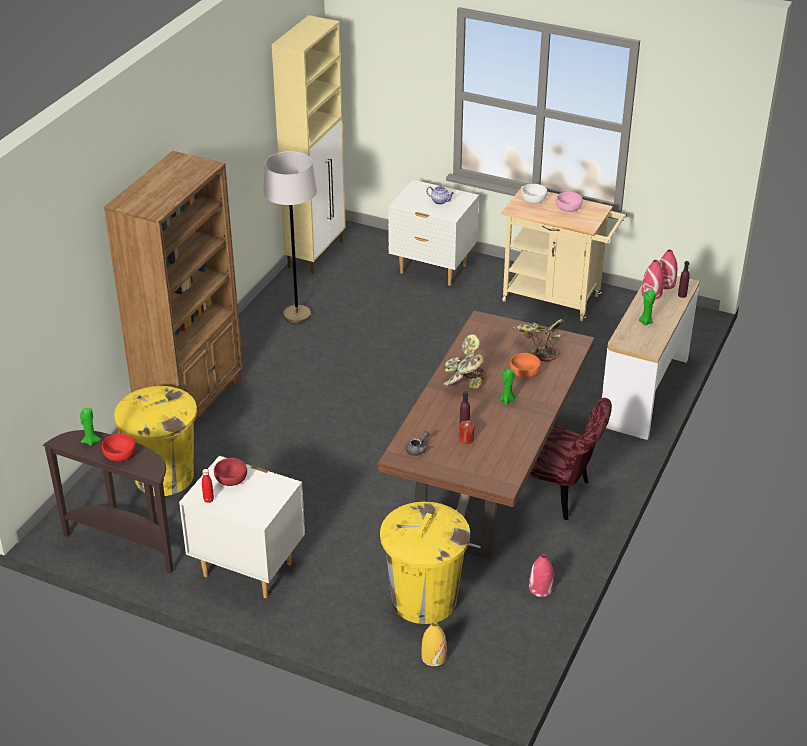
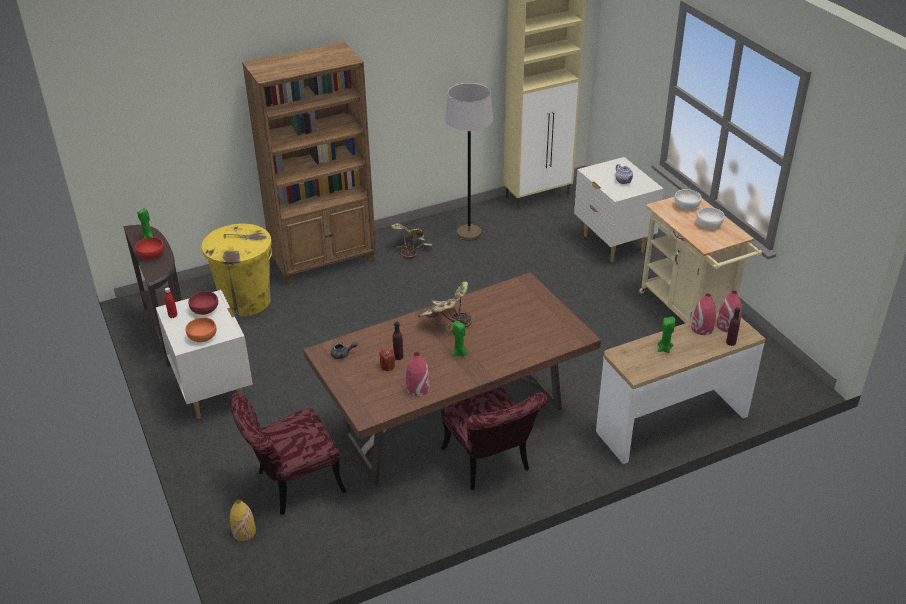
camera: 40 degrees right, 0 degrees up
(423, 600) = (291, 485): yellow trash can -> red chair
(524, 373) = (503, 339): orange bowl -> orange bowl (202, 337)
(536, 348) = (539, 325): potted plant -> potted plant (410, 247)
(540, 588) = (383, 531): red vase -> red vase (417, 388)
(568, 208) = (709, 224): pink bowl -> white bowl

